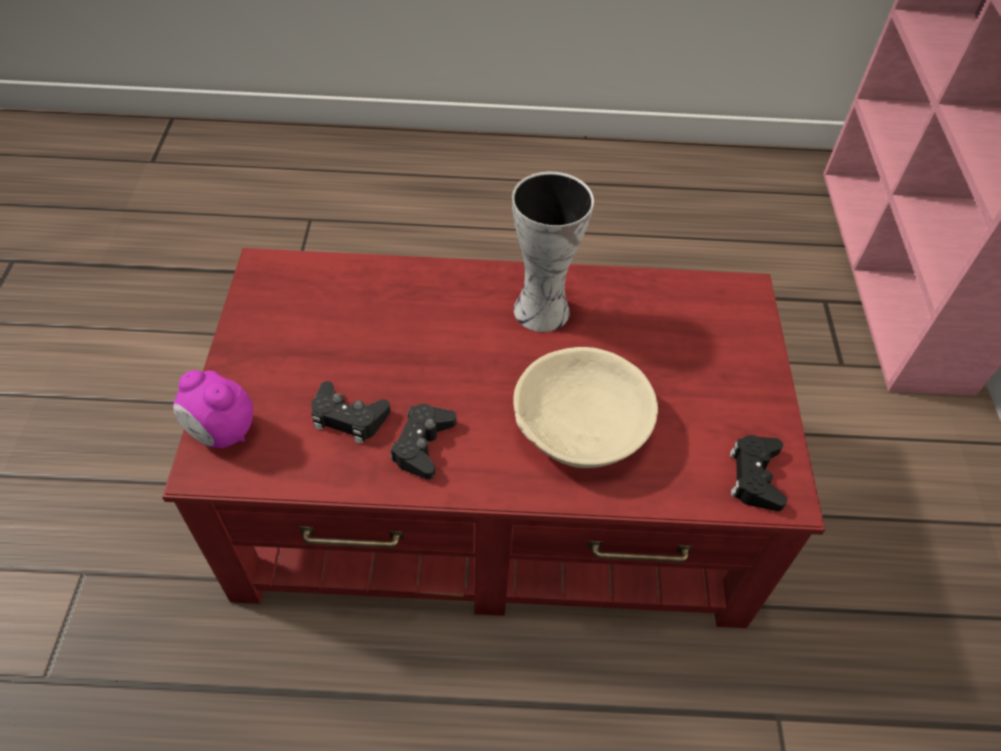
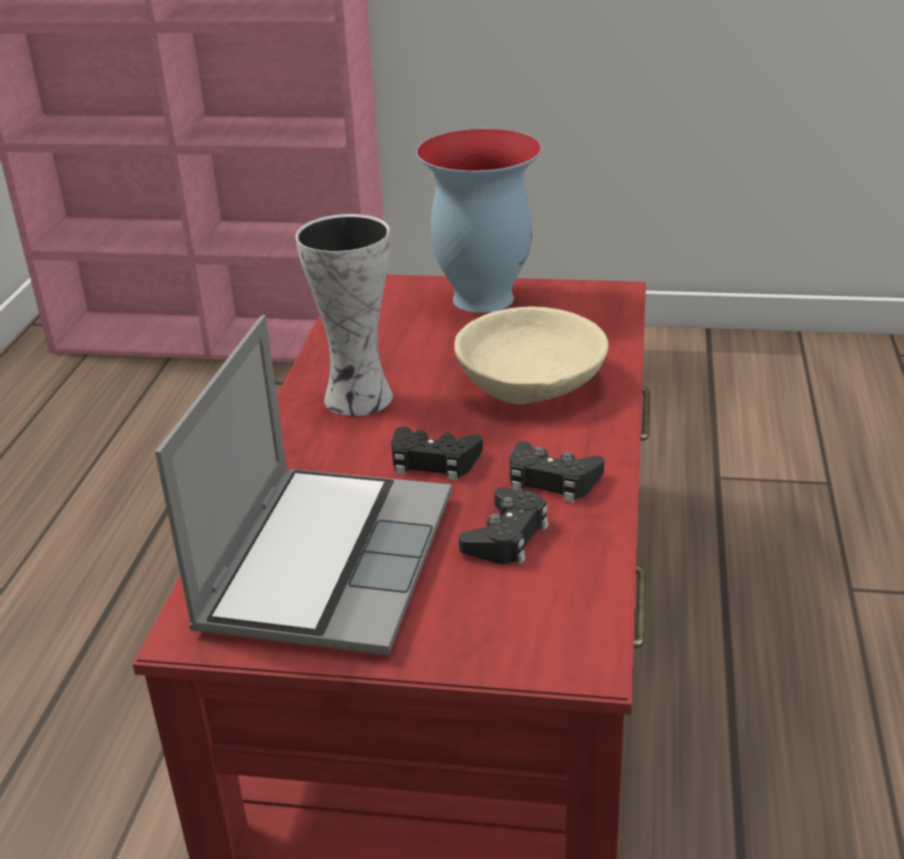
camera: 80 degrees left, 20 degrees down
(222, 433) = (524, 648): alarm clock -> none
(328, 318) = (326, 559): none -> laptop
(740, 380) = (481, 298): none -> vase
(755, 477) = (594, 302): black game controller -> black game controller (433, 461)

